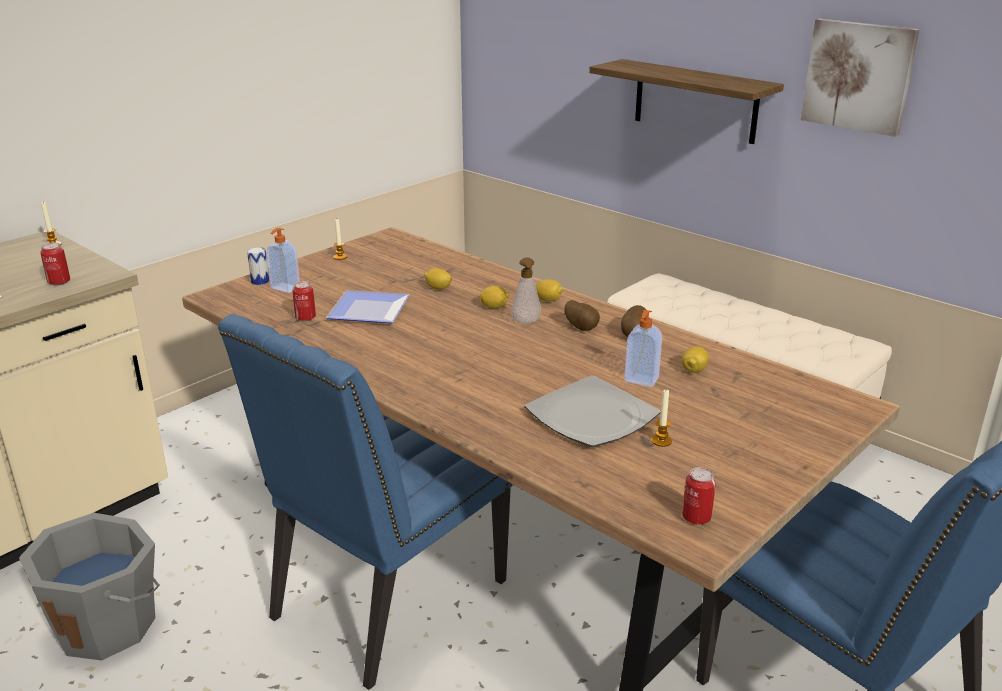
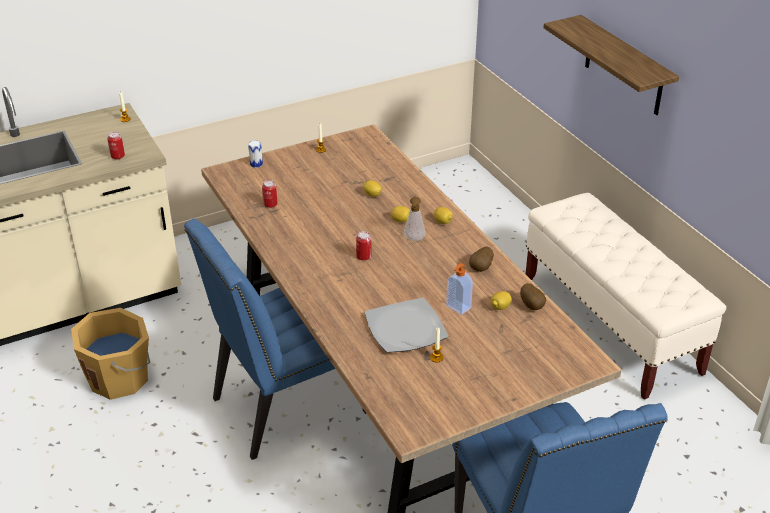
camera: 20 degrees right, 10 degrees up
(108, 625) = (120, 378): grey bucket -> orange bucket
(284, 288) = (269, 173): soap dispenser -> none
(367, 309) = (314, 205): plate -> none
(582, 328) = (449, 253): potato -> potato (532, 306)
(696, 517) = (418, 416): can -> can (364, 257)
(859, 76) = (725, 89): picture -> none

